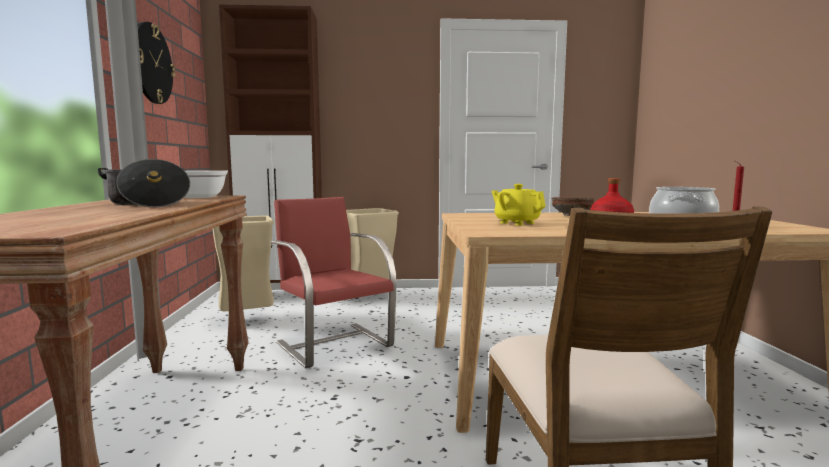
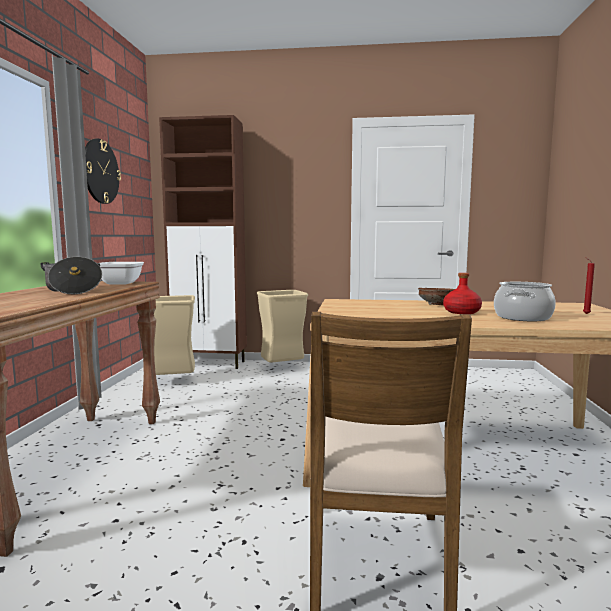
camera: 10 degrees right, 0 degrees up
(334, 343) = (235, 407): red chair -> none
(516, 223) = (373, 311): yellow teapot -> none

